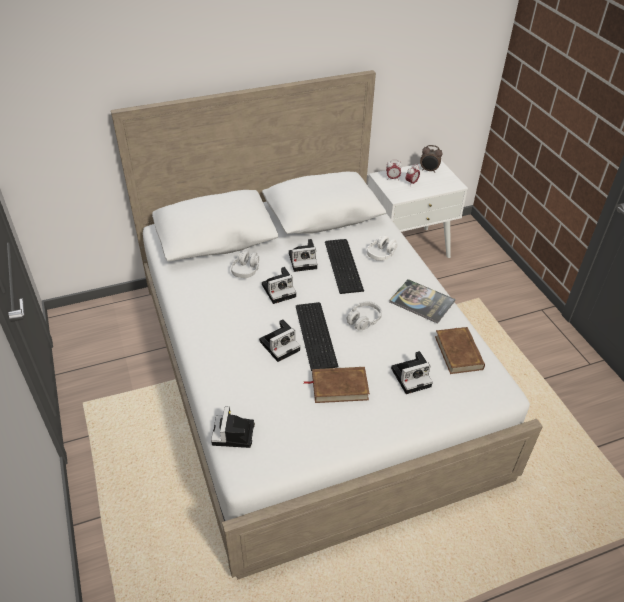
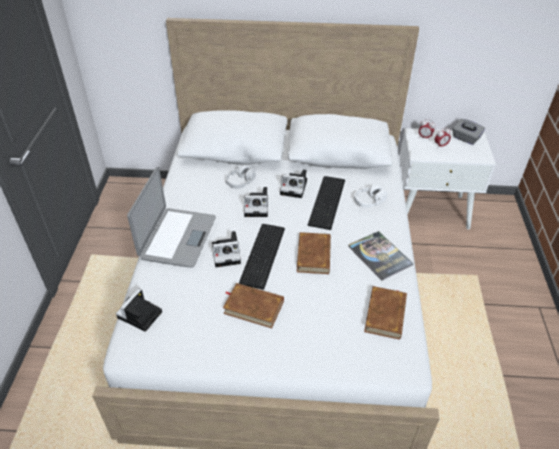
camera: 25 degrees right, 0 degrees up
(219, 346) = (177, 238): none -> laptop
(364, 320) = (314, 255): grey headphones -> brown book
(412, 376) = (325, 321): camera -> none
(429, 170) = (465, 138): alarm clock -> grey tissue box

